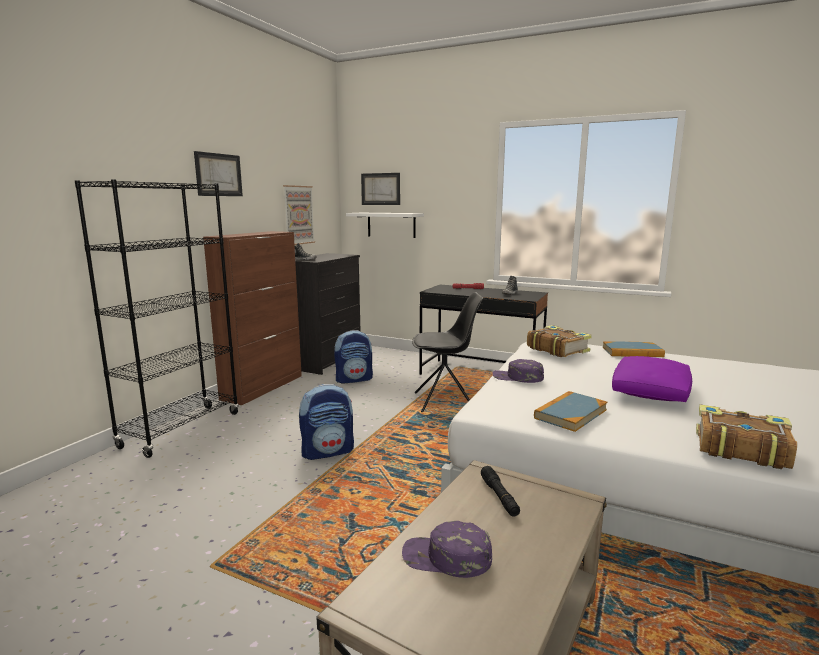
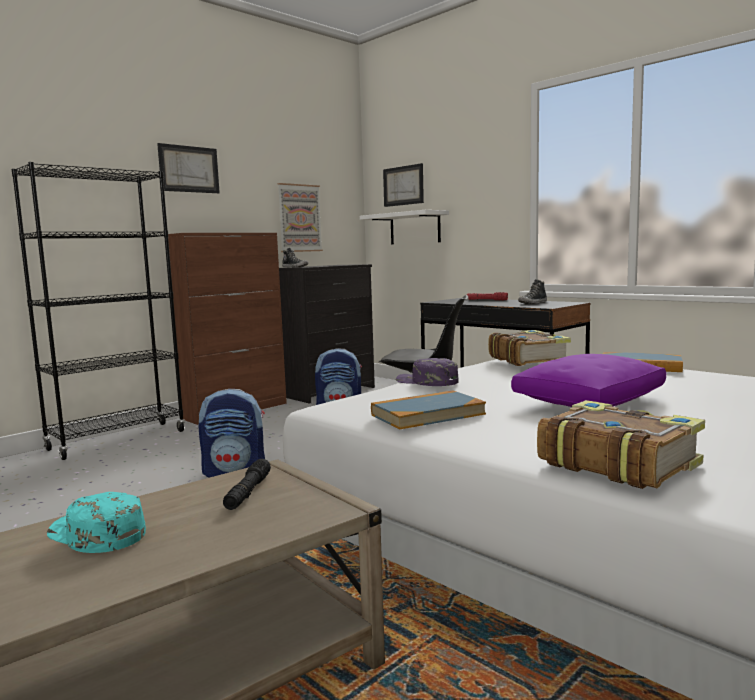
camera: 20 degrees right, 5 degrees down
(446, 558) = (96, 534): purple cap -> turquoise cap

